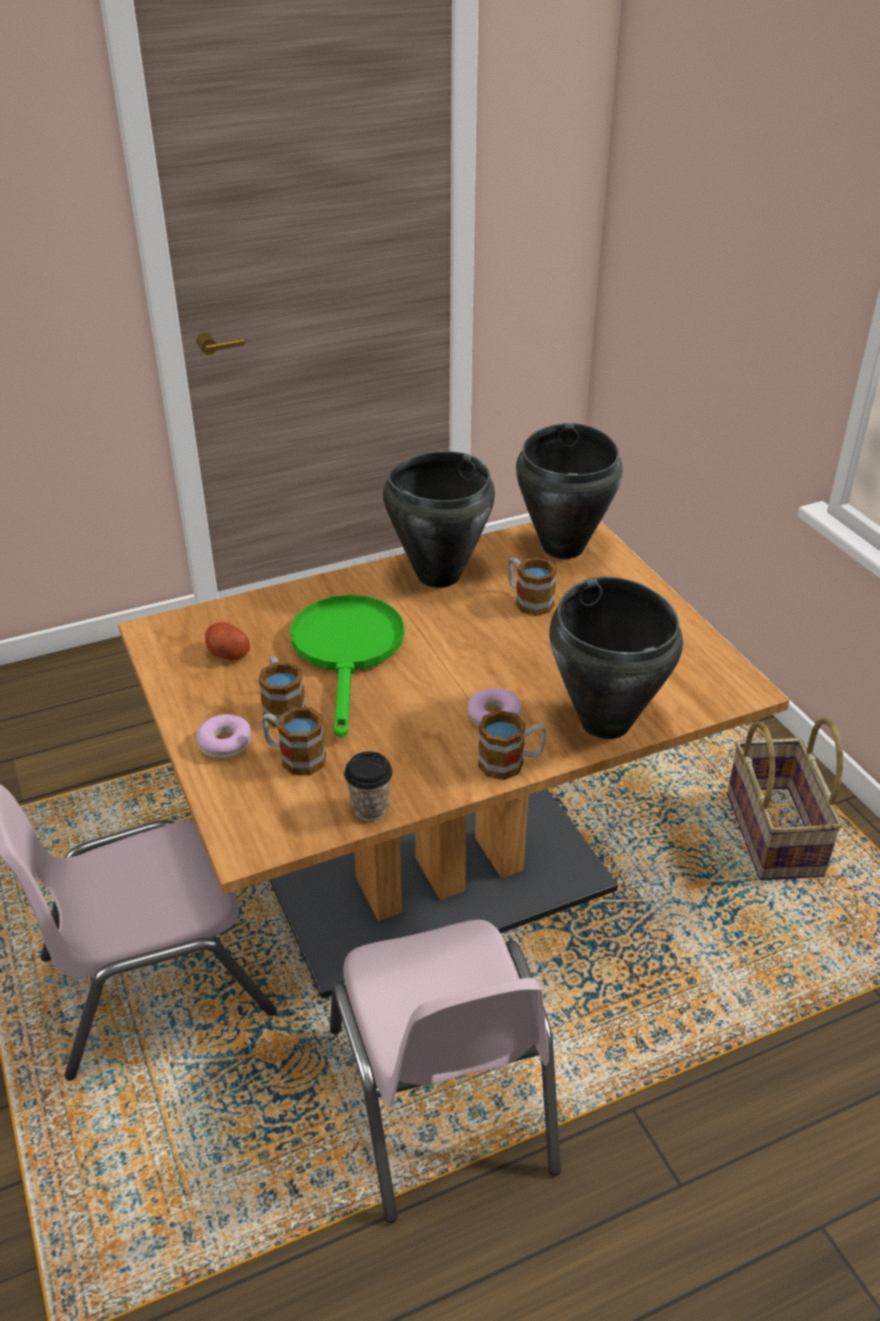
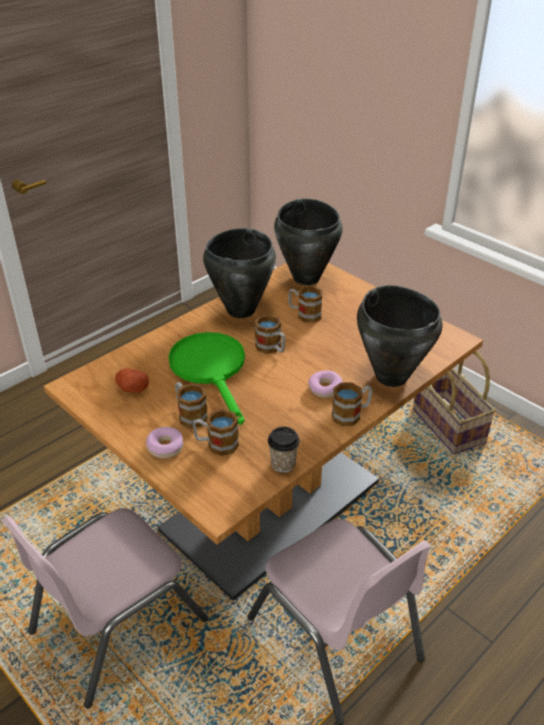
camera: 20 degrees left, 0 degrees up
(450, 640) = (271, 348): none -> mug

